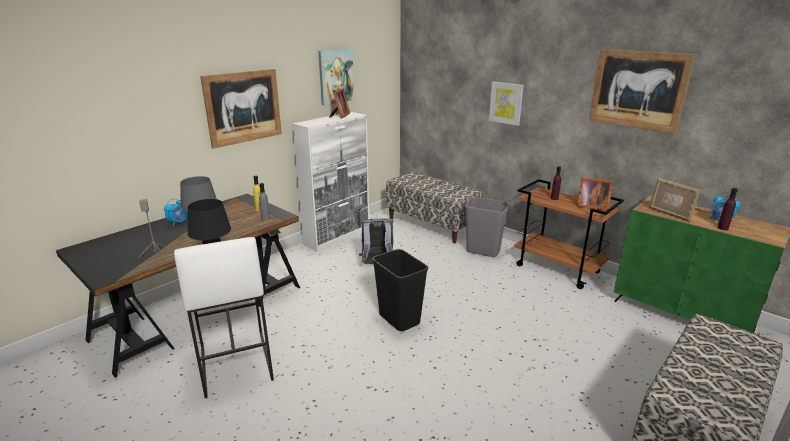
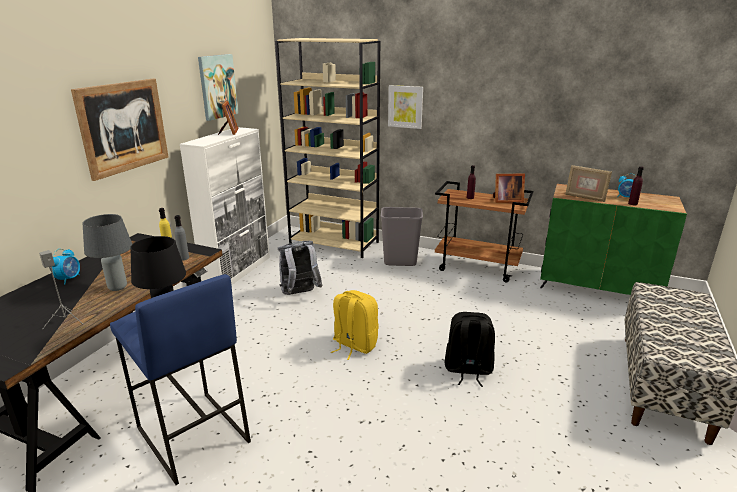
camera: 20 degrees left, 0 degrees up
(234, 363) = (191, 435): white stool -> blue stool
(398, 319) = (354, 345): black trash can -> yellow backpack
(432, 224) = (334, 243): bench -> beige bookcase
(490, 365) = (468, 370): none -> black backpack
(638, 90) = (538, 84): picture -> none

